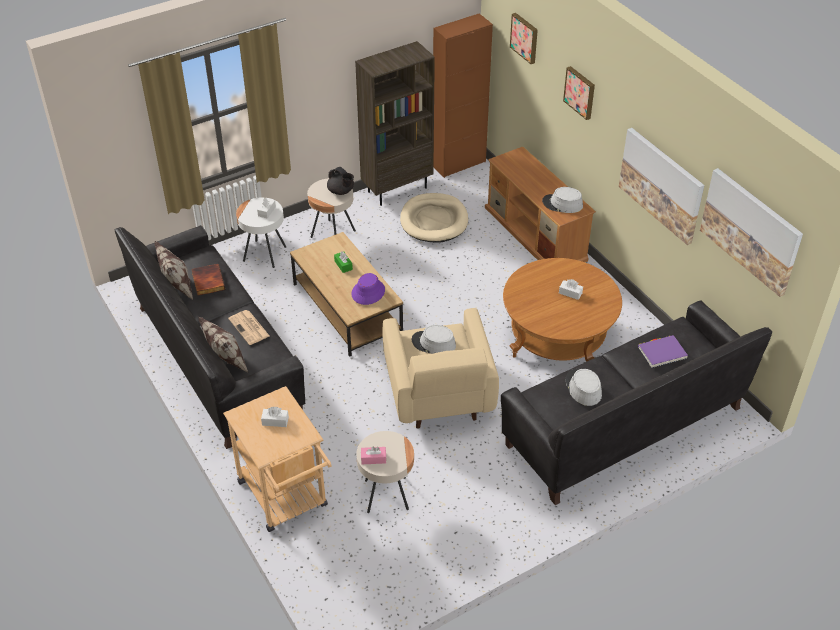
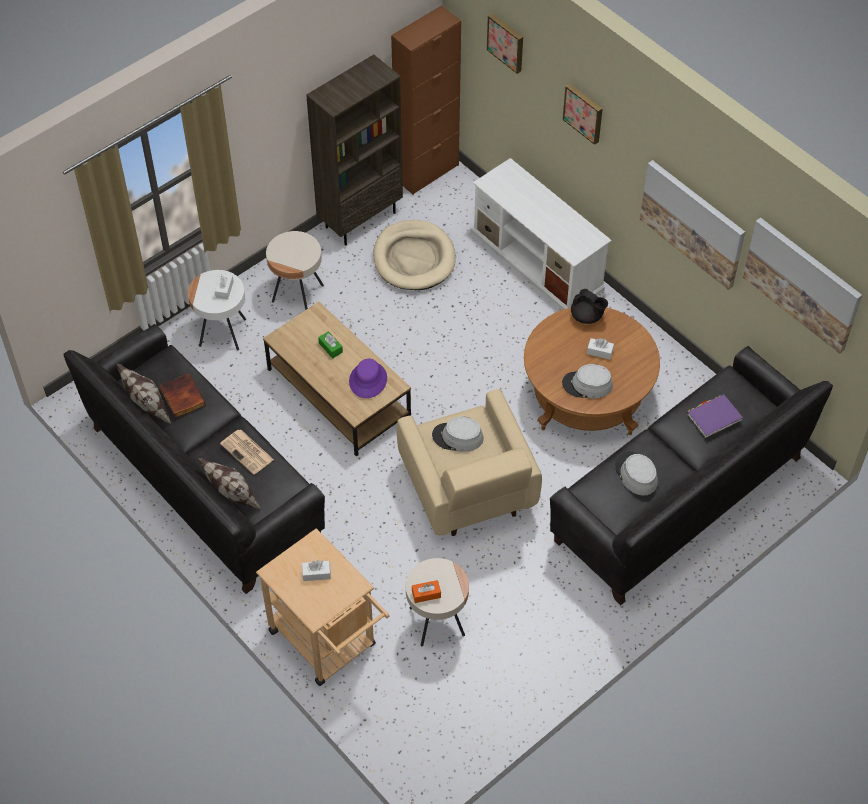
camera: 10 degrees left, 10 degrees up
(341, 191) = (306, 249): black teapot -> black teapot (587, 316)
(373, 458) = (426, 594): pink tissue box -> orange tissue box
(536, 234) = (538, 261): brown tv stand -> white tv stand
(562, 204) = (571, 235): grey hat -> grey hat (587, 385)

